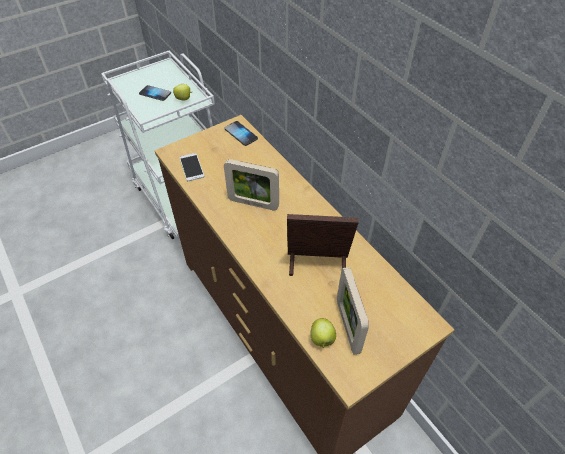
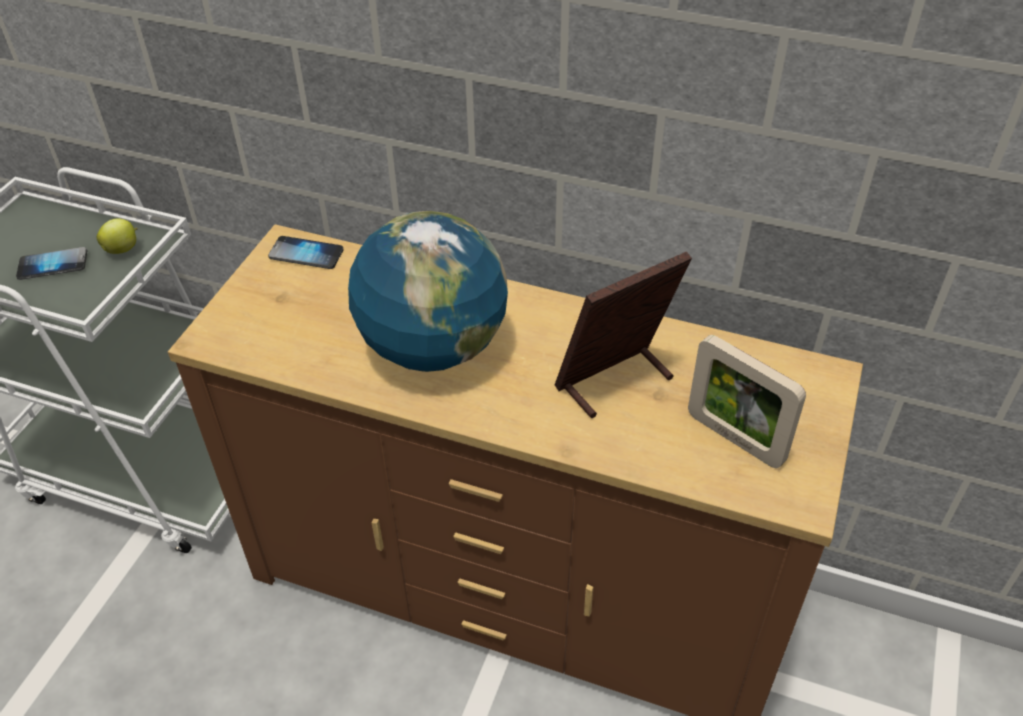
camera: 35 degrees left, 5 degrees down
(191, 167) = (269, 345): phone -> none
(253, 203) = (433, 347): picture frame -> globe
(322, 339) = (718, 476): apple -> none

